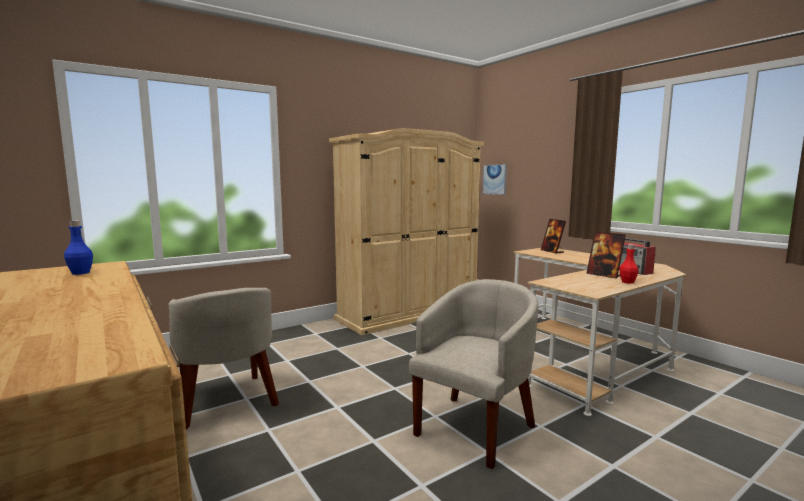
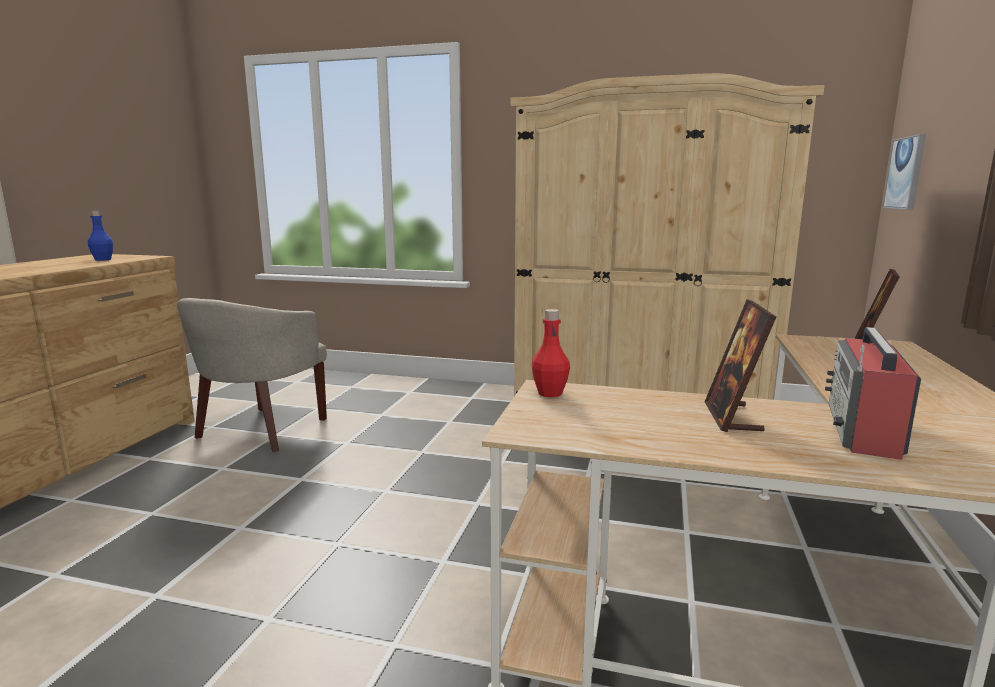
camera: 50 degrees right, 5 degrees up
(475, 427) = (333, 584): beige armchair -> none
(627, 282) = (708, 446): red bottle -> red bottle (550, 393)

